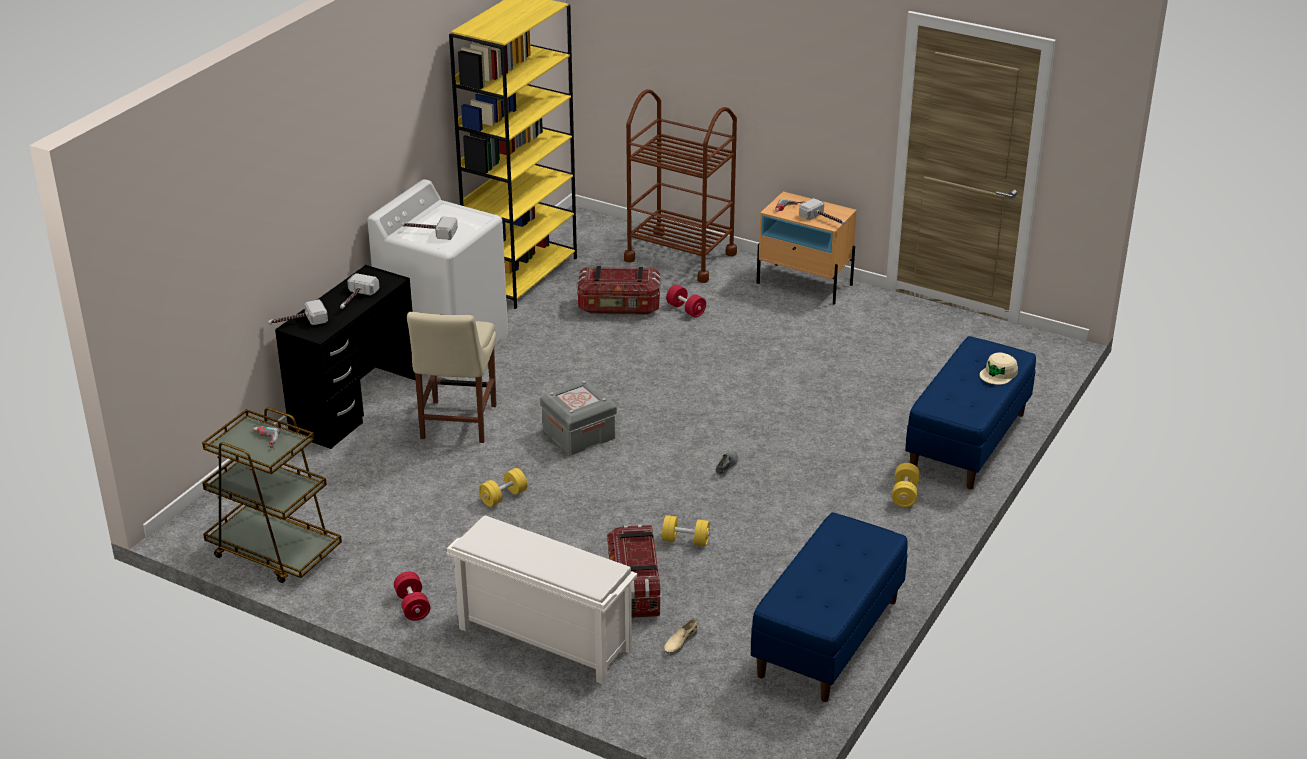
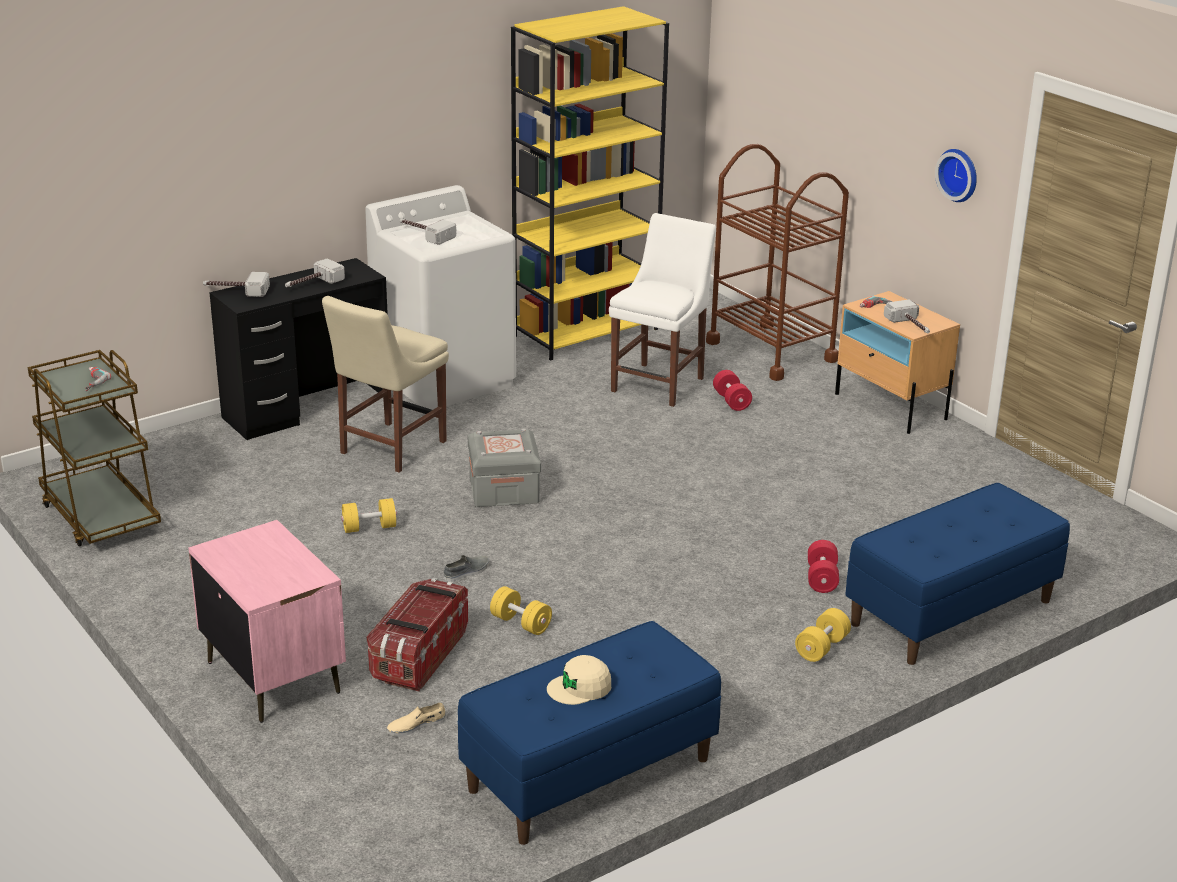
camera: 25 degrees right, 5 degrees down
(412, 606) = (178, 604): red dumbbell -> red dumbbell (822, 578)
(542, 639) = (273, 676): white shoe rack -> pink nightstand
(619, 307) = (660, 383): storage box -> white chair
(727, 466) = (636, 562): grey shoe -> grey shoe (467, 572)
(843, 94) = (959, 174): none -> wall clock
(998, 374) = (1000, 530): beige cap -> beige cap (580, 688)

